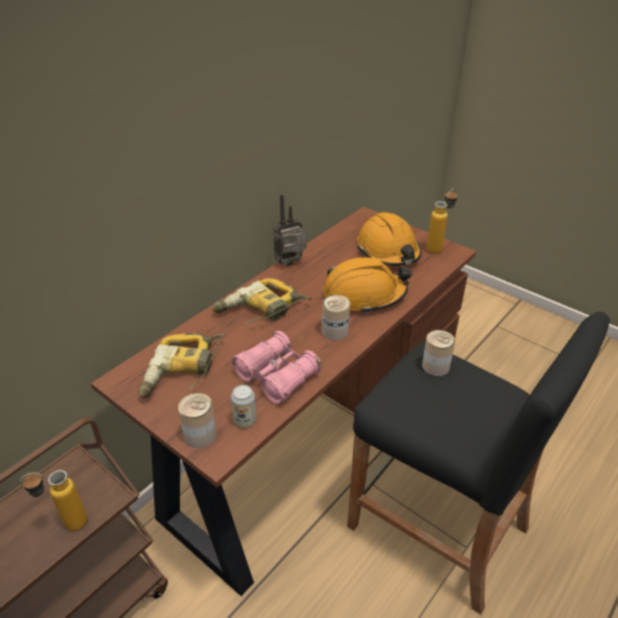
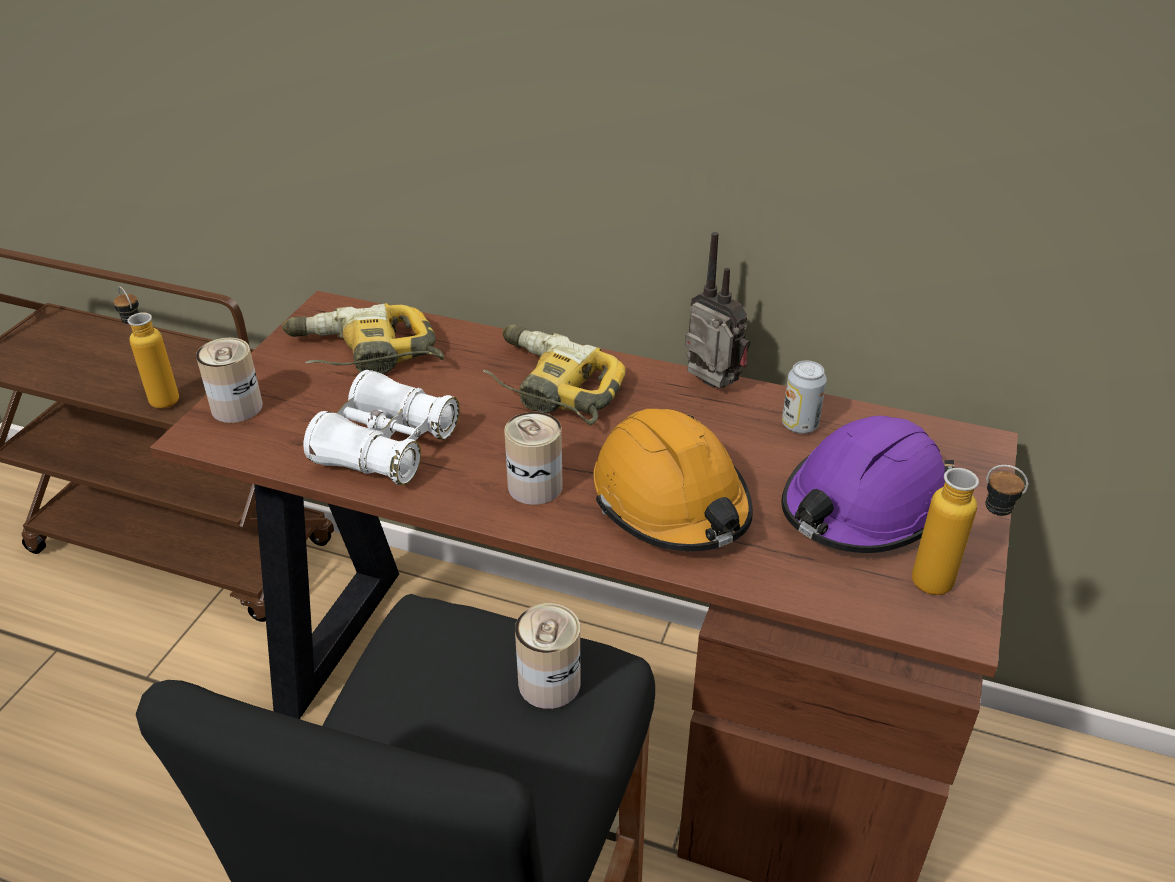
camera: 70 degrees right, 0 degrees up
(245, 420) = (274, 440): can -> can (799, 425)
(277, 376) = (386, 447): pink binoculars -> white binoculars
(388, 251) = (862, 507): orange hard hat -> purple hard hat

